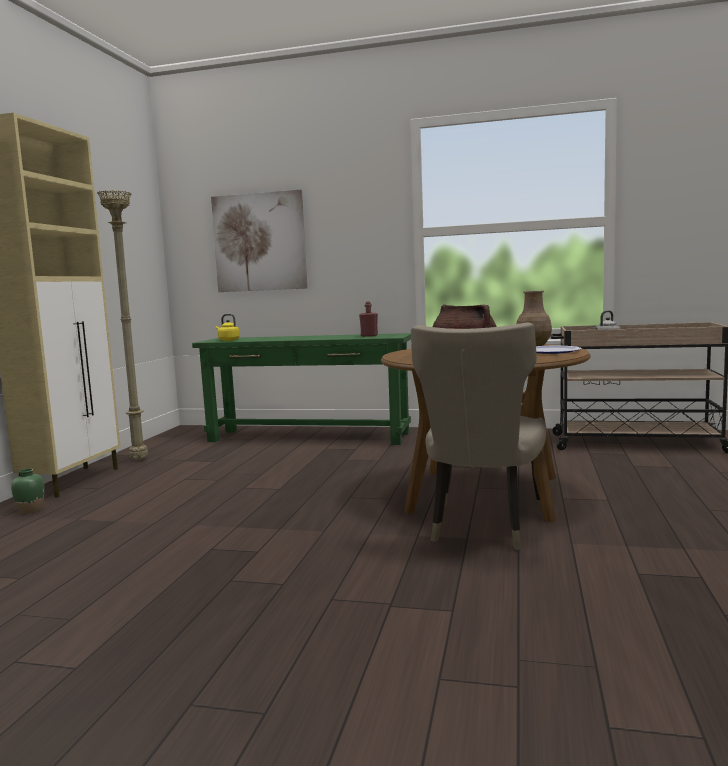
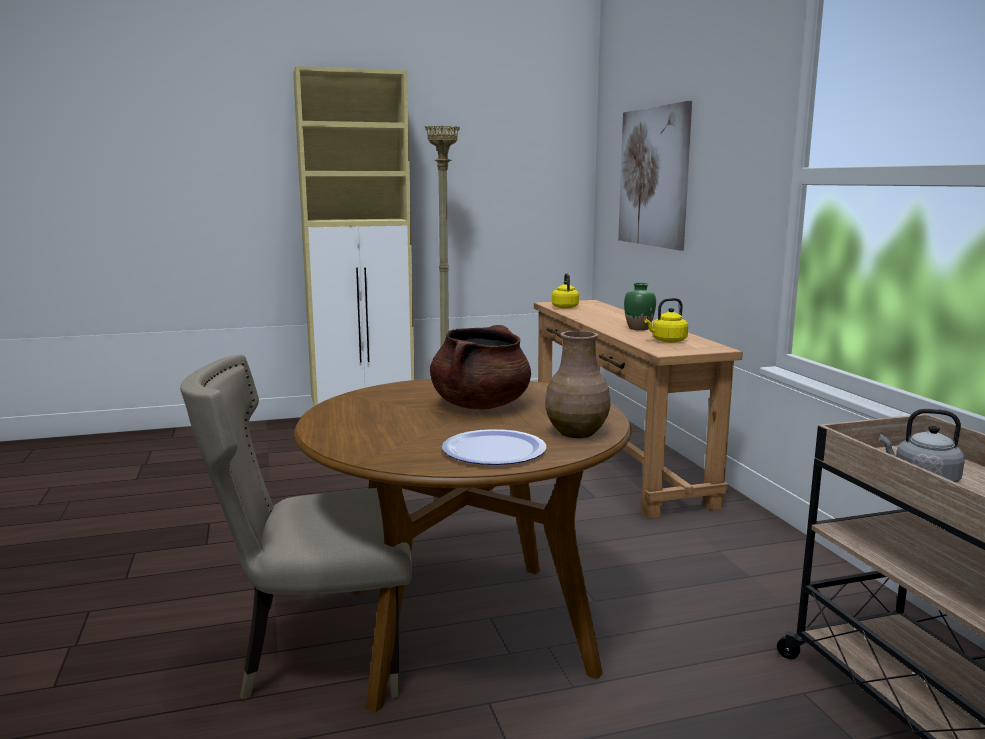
camera: 60 degrees right, 5 degrees up
(30, 510) = (281, 432): green vase -> green vase (638, 328)
(308, 437) = (615, 459): green console table -> brown console table
(369, 336) = (667, 341): red bottle -> yellow kettle

